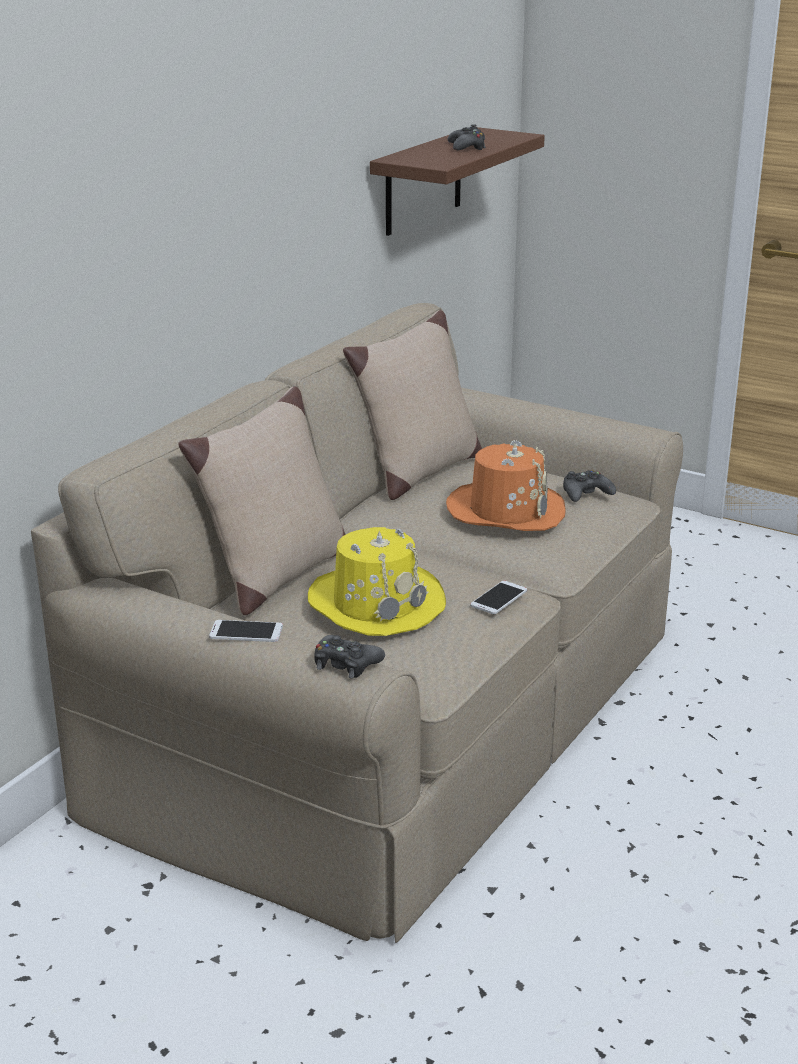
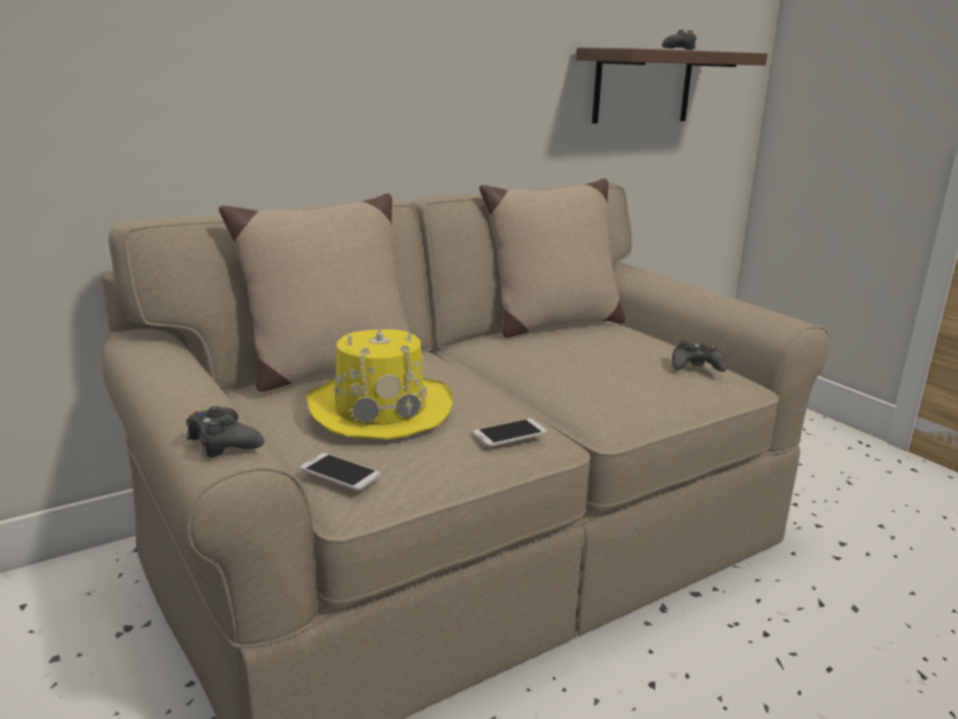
camera: 25 degrees right, 5 degrees down
(246, 632) = (185, 392): phone -> phone (340, 472)
(506, 510) = (598, 363): orange hat -> none

